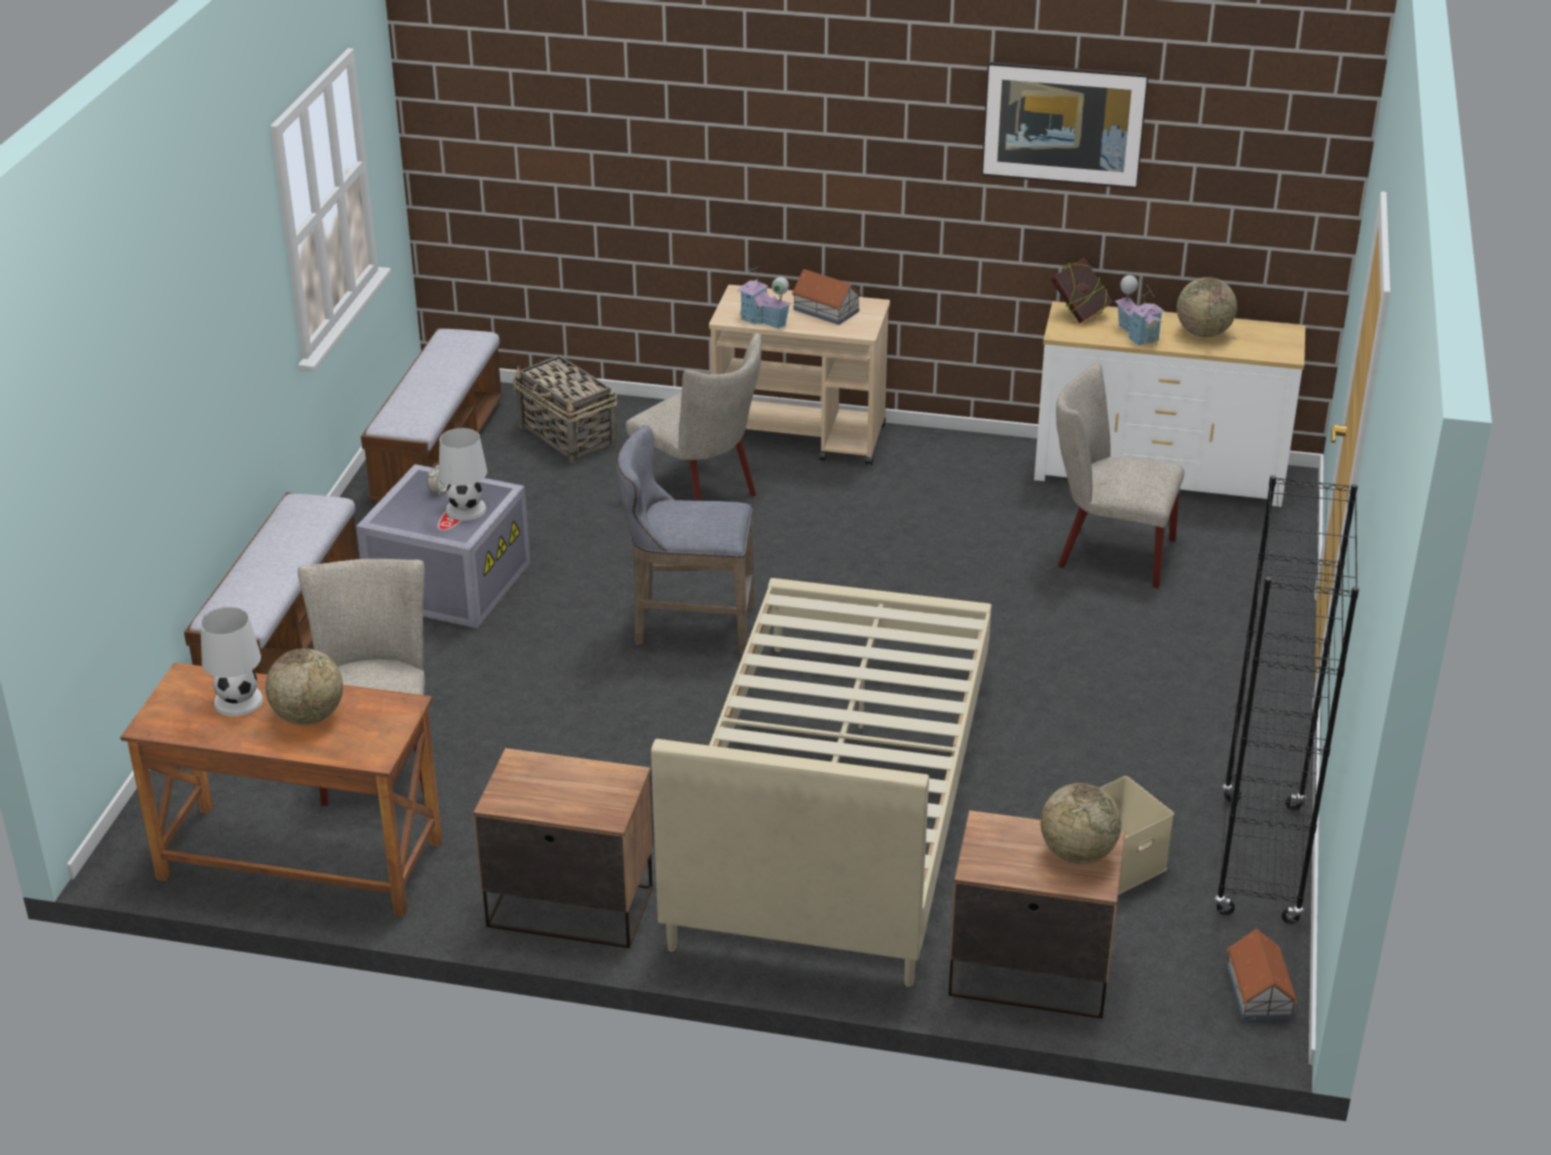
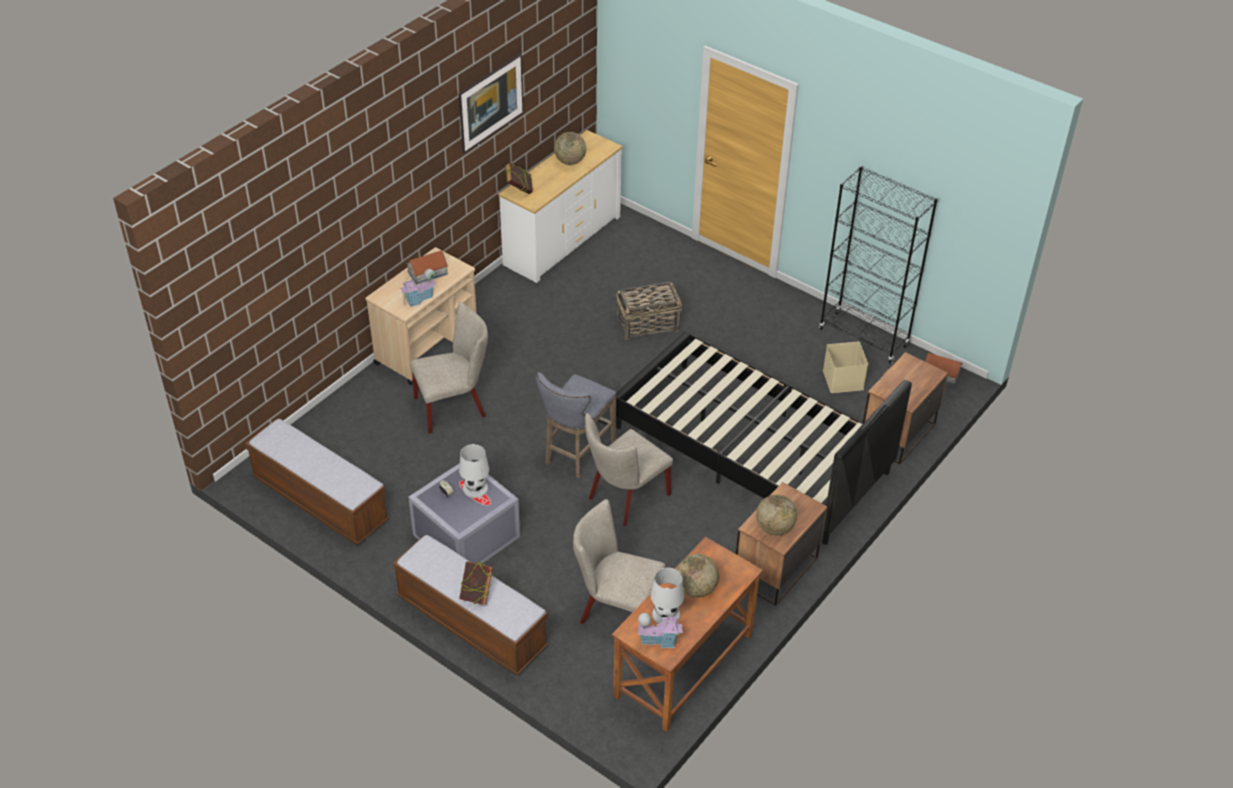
camera: 65 degrees left, 10 degrees up
(256, 569) = (477, 594): none -> book
(568, 435) = (347, 439): basket -> basket (648, 324)
(836, 801) = (751, 450): beige bed -> black bed
(1077, 853) = (913, 371): globe -> globe (774, 528)
(1108, 552) = (616, 285): beige chair -> beige chair (625, 498)
(1137, 334) = (554, 181): toy house -> toy house (659, 640)

